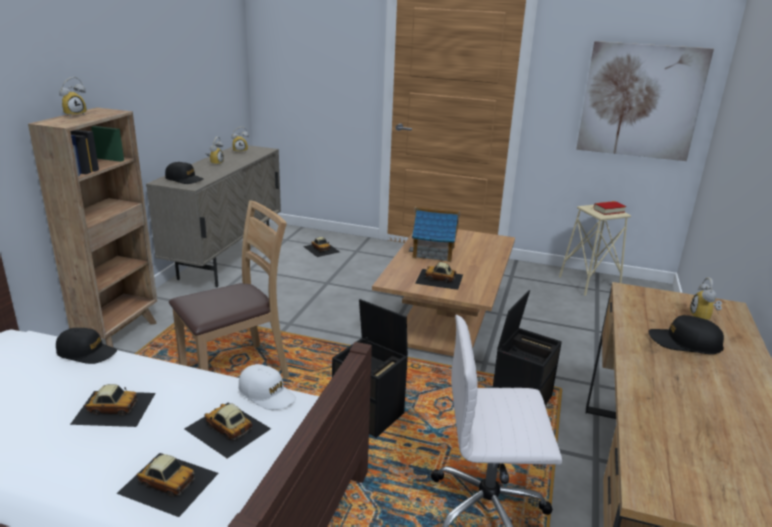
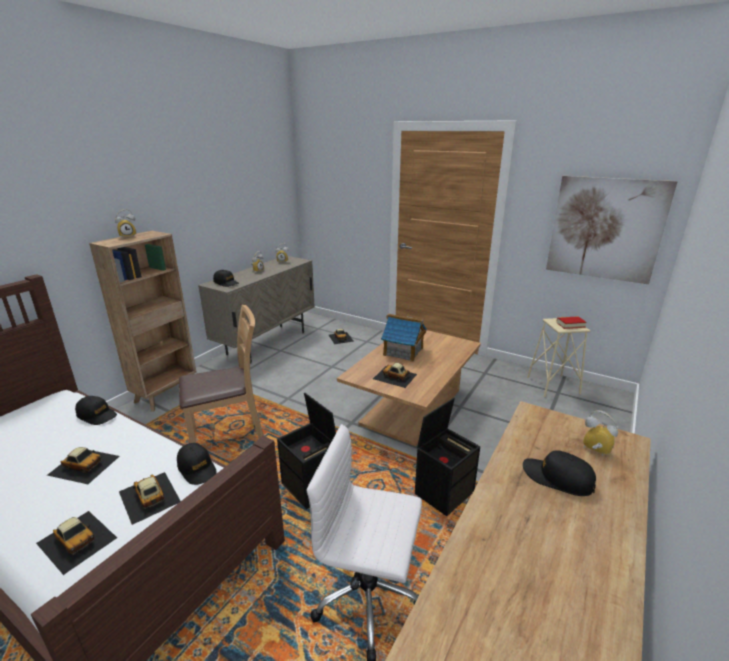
camera: 15 degrees right, 0 degrees up
(267, 394) = (197, 468): white cap -> black cap
(703, 318) = (594, 452): alarm clock -> alarm clock turned 105 degrees clockwise

